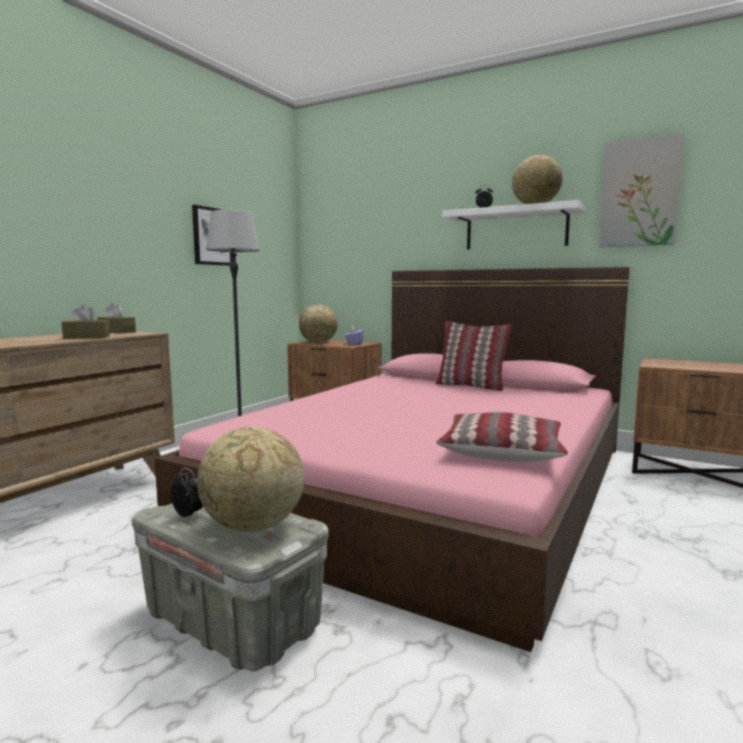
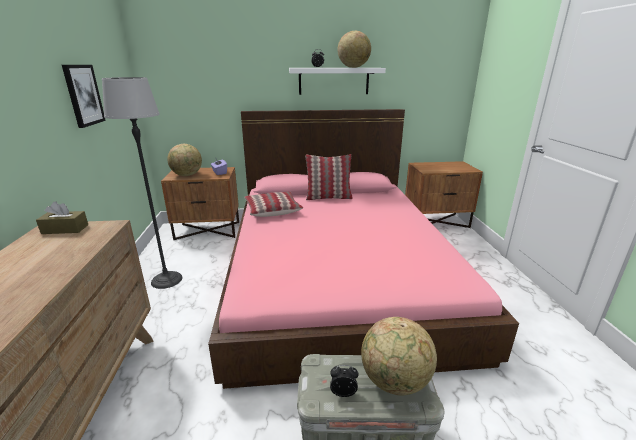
camera: 35 degrees left, 15 degrees up
(87, 337) = (68, 253): brown tissue box -> none
(501, 450) = (435, 260): pillow -> pillow (272, 210)
(639, 193) = (409, 62): picture -> none

